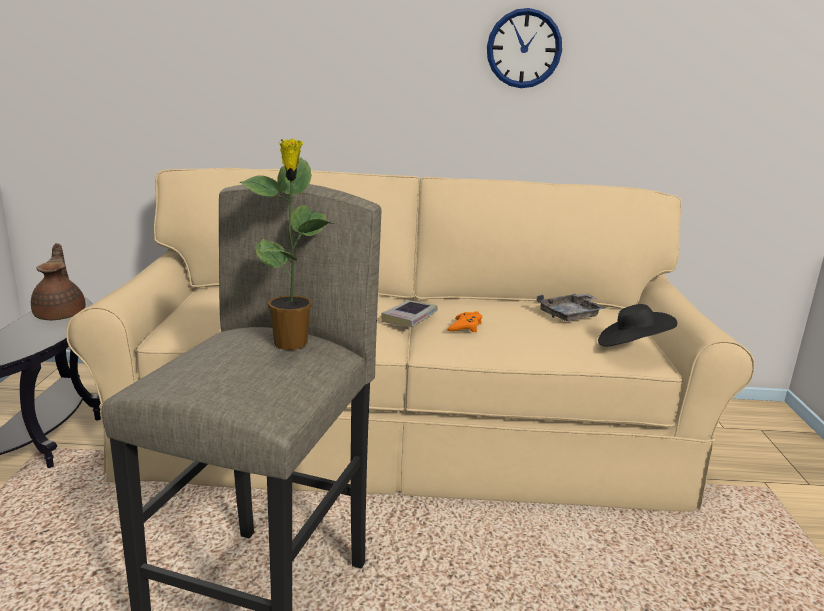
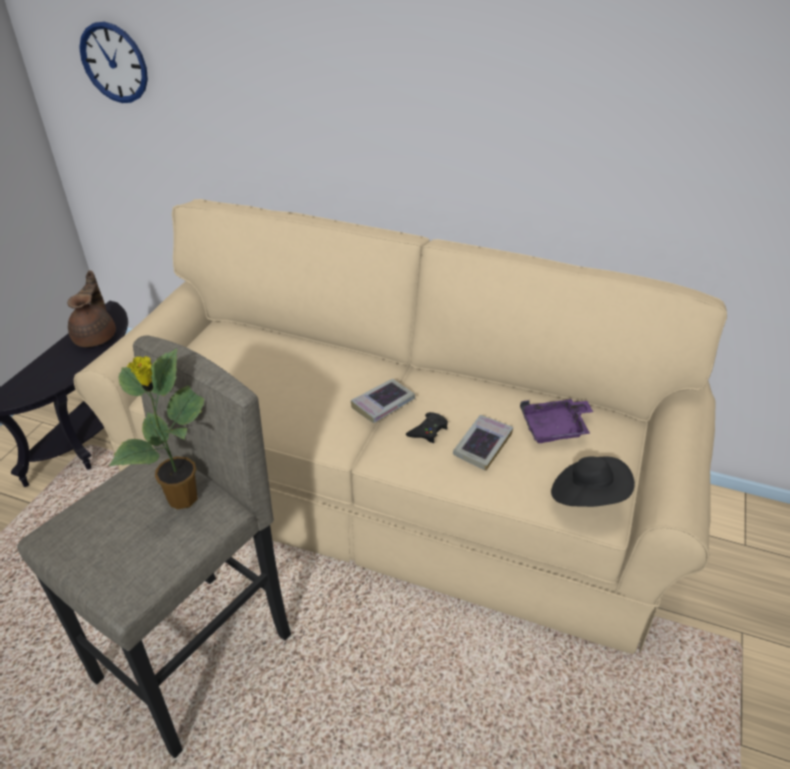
camera: 20 degrees right, 20 degrees up
(465, 327) = (428, 431): orange game controller -> black game controller
(520, 329) = (482, 445): none -> book
(524, 48) = (563, 95): wall clock -> wall clock (114, 63)
(571, 315) = (555, 428): grey tray -> purple tray

